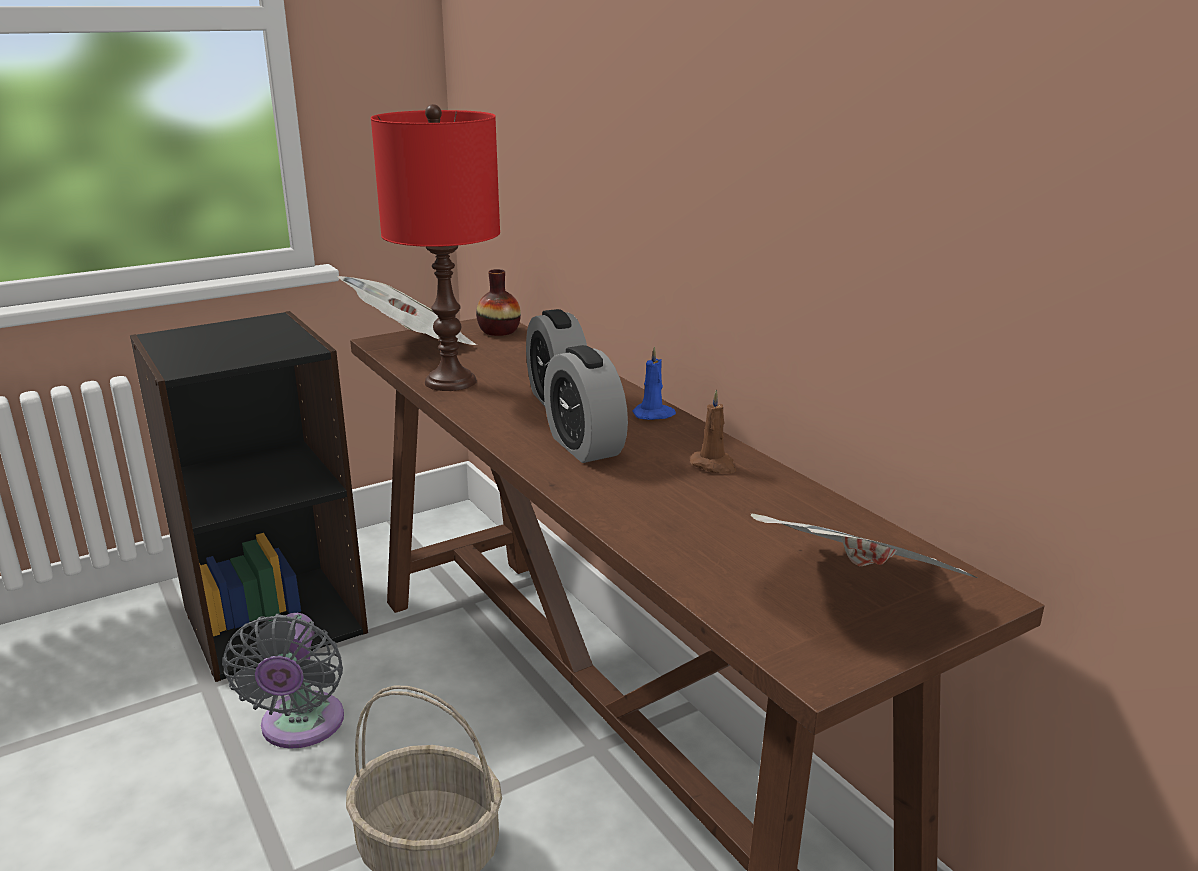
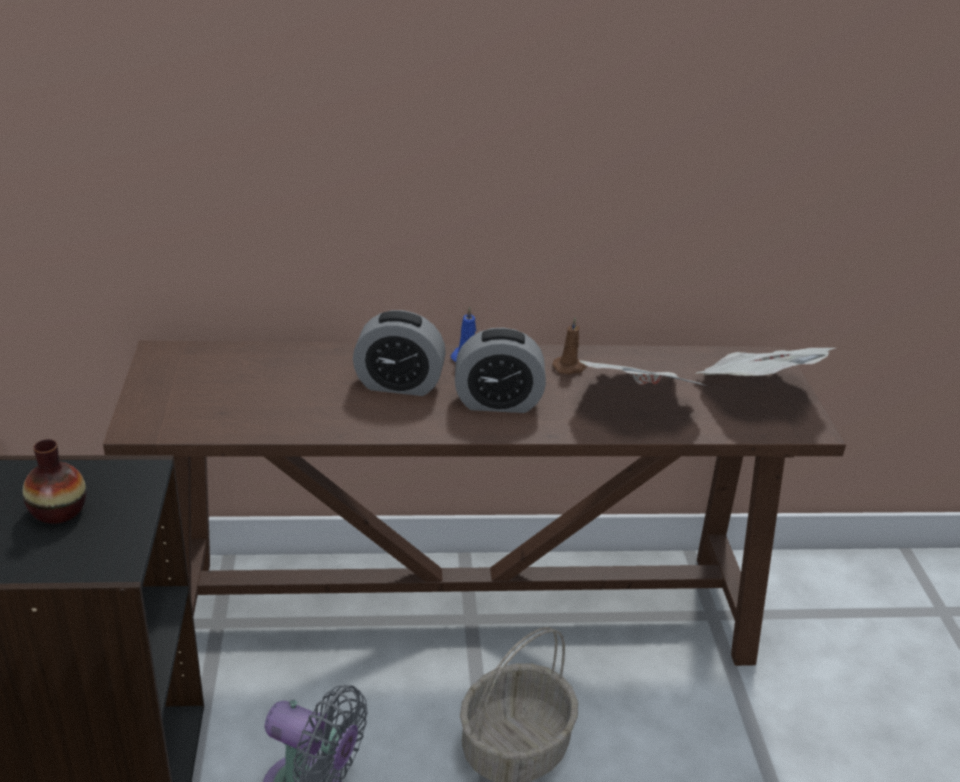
camera: 65 degrees left, 10 degrees up
(413, 344) = (170, 411): newspaper -> newspaper (639, 401)
(451, 382) = (301, 419): red table lamp -> none
(499, 331) = (193, 358): vase -> vase (58, 510)

